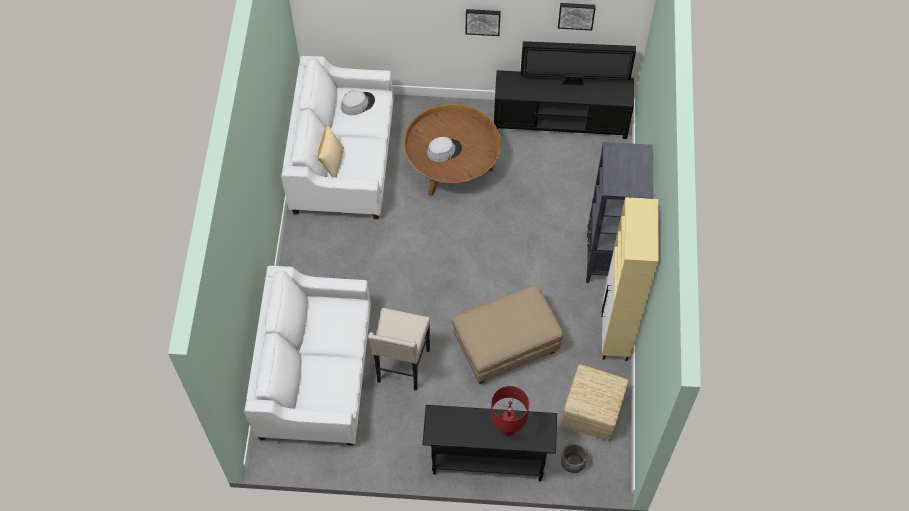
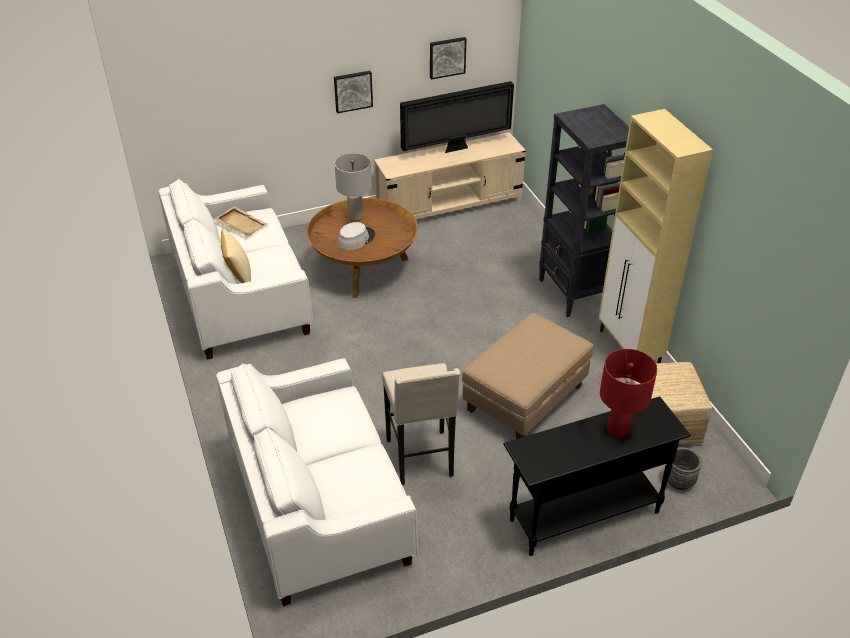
camera: 25 degrees left, 20 degrees down
(357, 103) = (240, 223): grey hat -> beige tray
(456, 125) = (356, 217): none -> grey table lamp
(561, 121) = (450, 206): black tv stand -> beige tv stand

